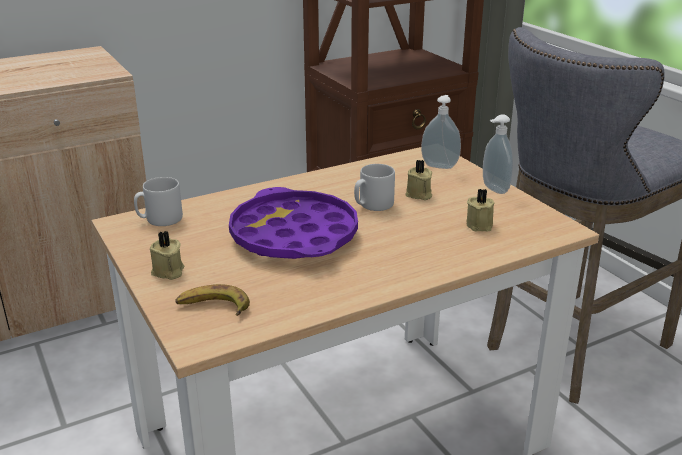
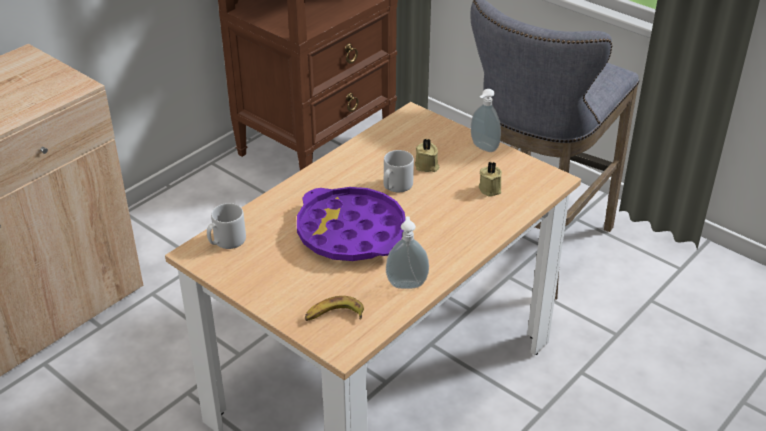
camera: 20 degrees left, 10 degrees up
(168, 272) = (274, 292): beige candle -> none
(440, 165) = (426, 129): soap dispenser -> soap dispenser (406, 283)

